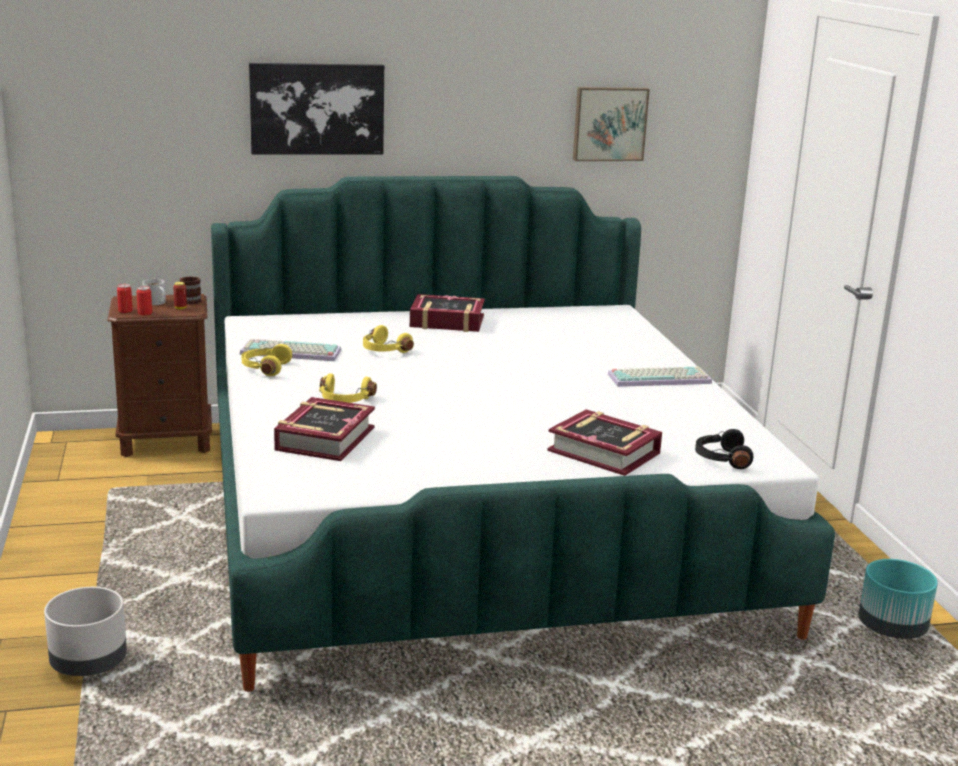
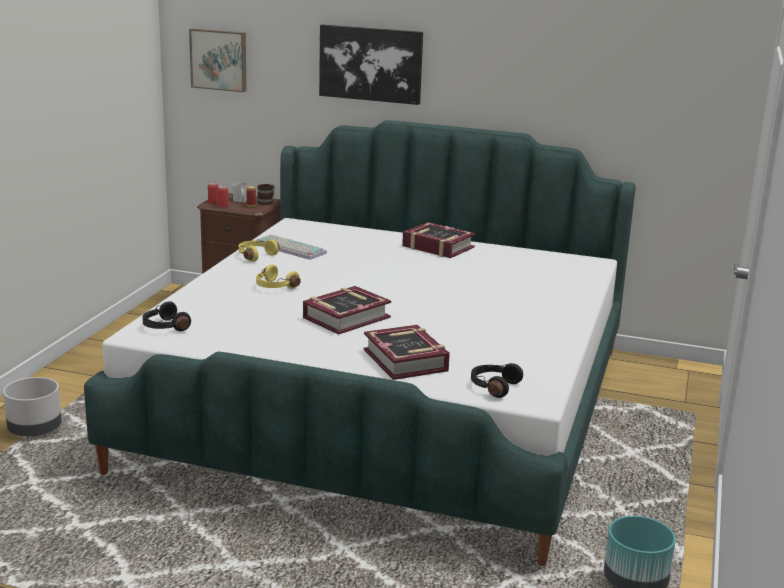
camera: 30 degrees right, 0 degrees up
(293, 476) = (164, 327): none -> black headphones
(324, 439) = (221, 308): book -> book (346, 317)
(384, 350) = (357, 259): yellow headphones -> none
(609, 123) = (618, 96): picture -> picture (219, 59)
(660, 378) = (544, 318): keyboard -> none

